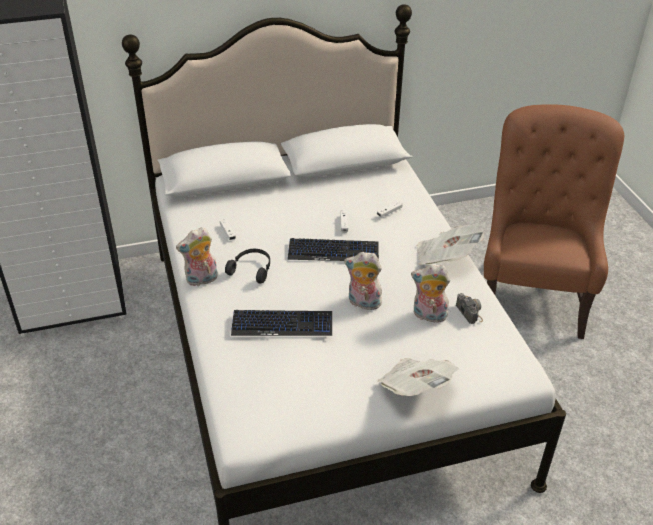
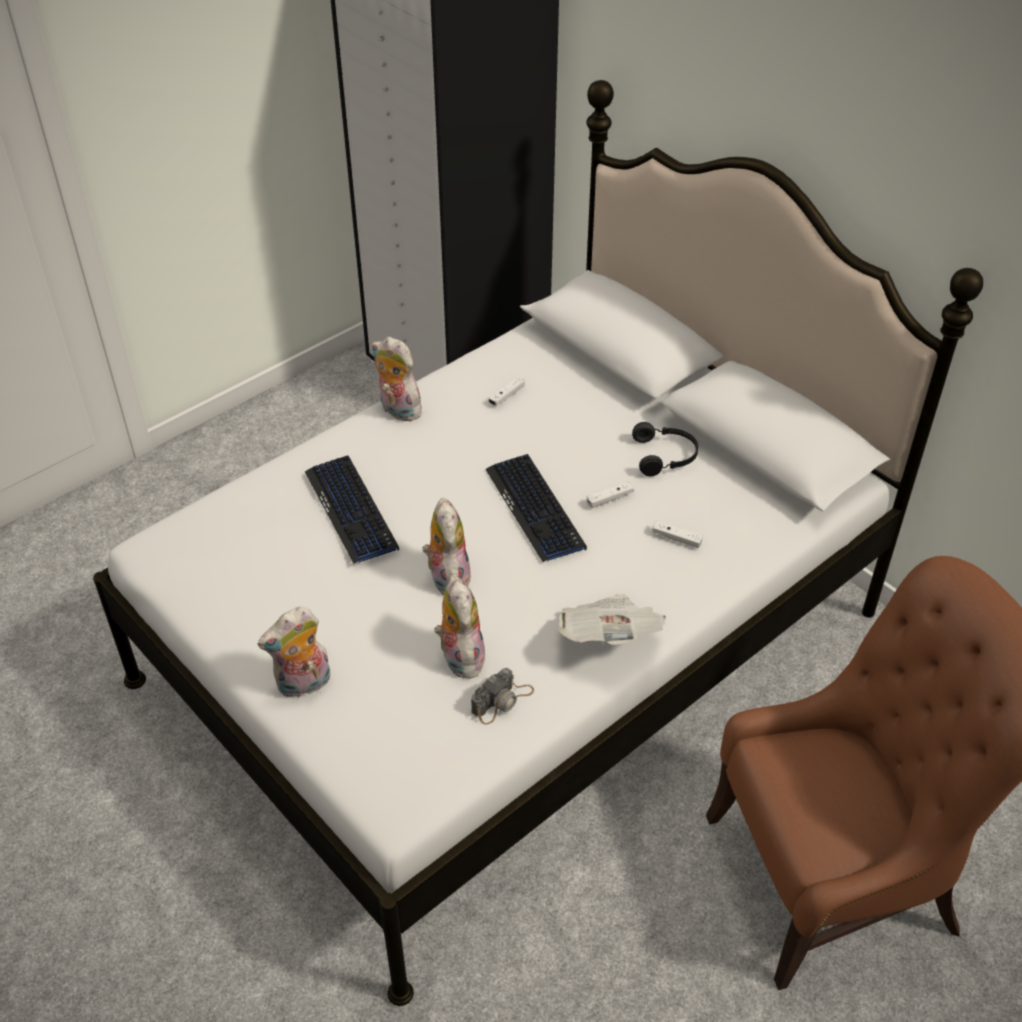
camera: 65 degrees right, 5 degrees up
(252, 269) = (445, 445): black headphones -> black headphones (665, 456)
(415, 388) = (303, 685): newspaper -> plush toy

